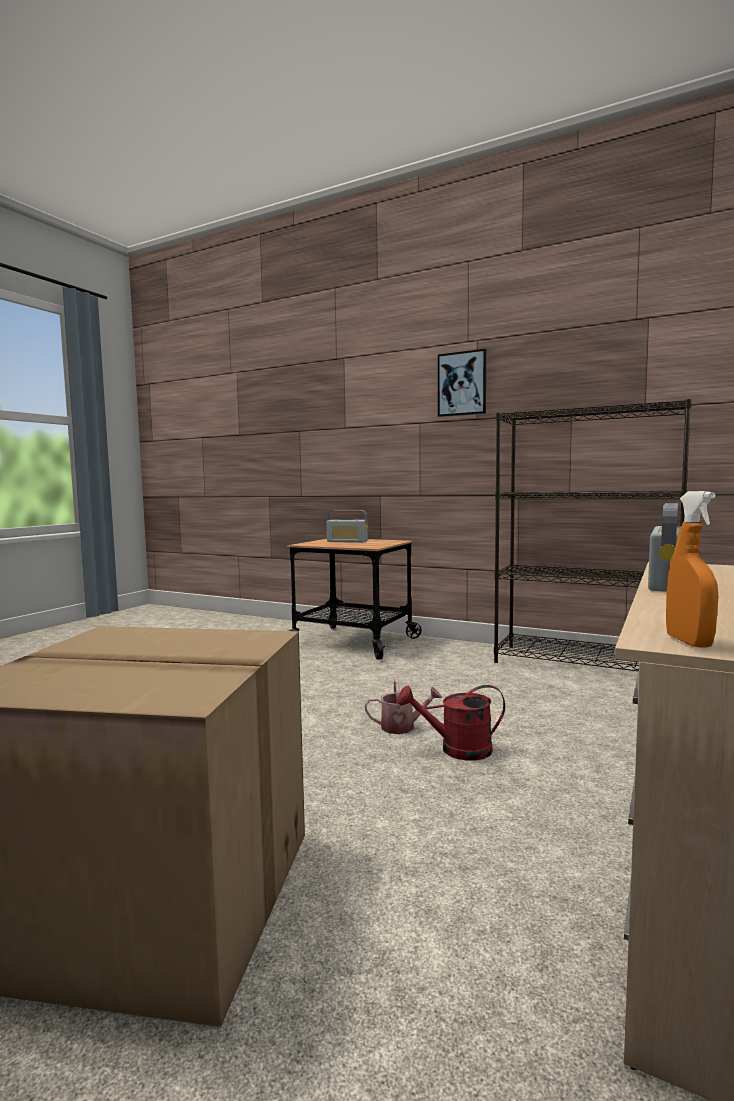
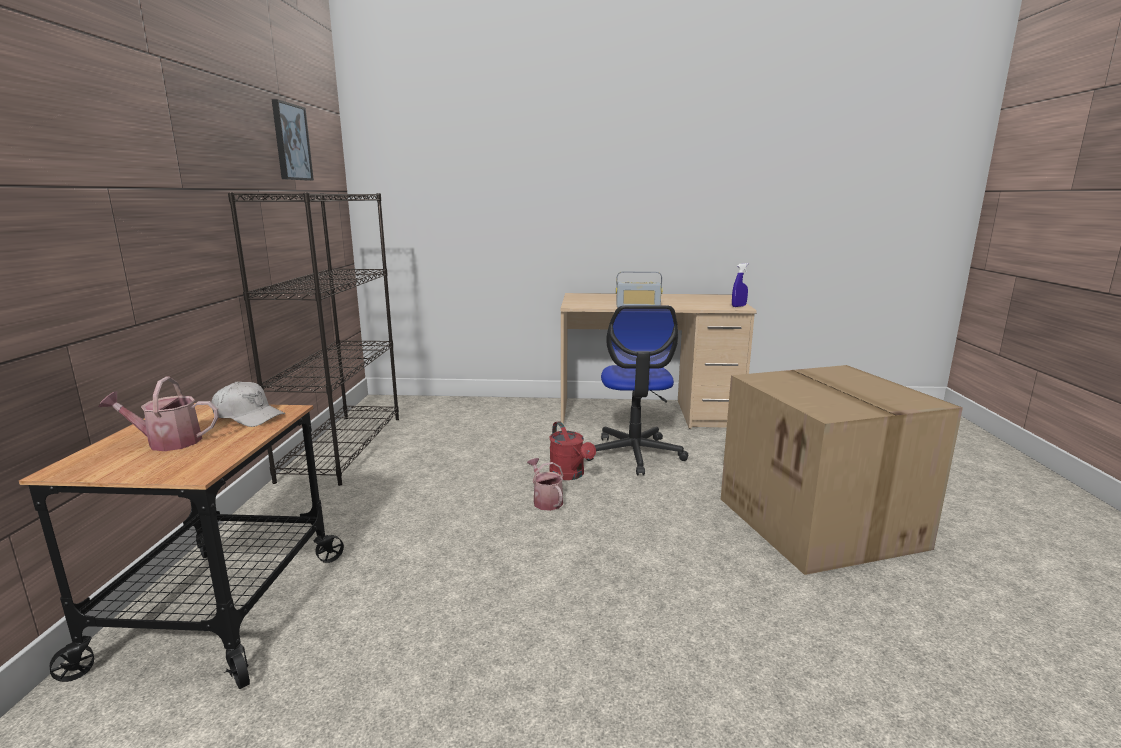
camera: 115 degrees left, 10 degrees up
(347, 541) = (167, 442): radio -> watering can
(370, 545) = (248, 416): none -> white cap
(462, 384) = (161, 127): picture -> picture (291, 142)
(505, 813) = (634, 454): none -> office chair
(689, 642) = (738, 306): orange spray bottle -> blue spray bottle

